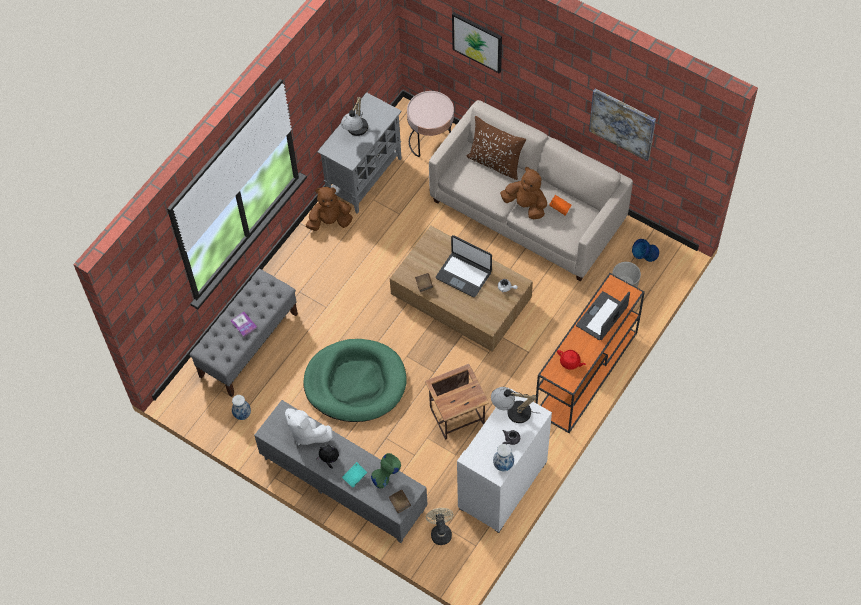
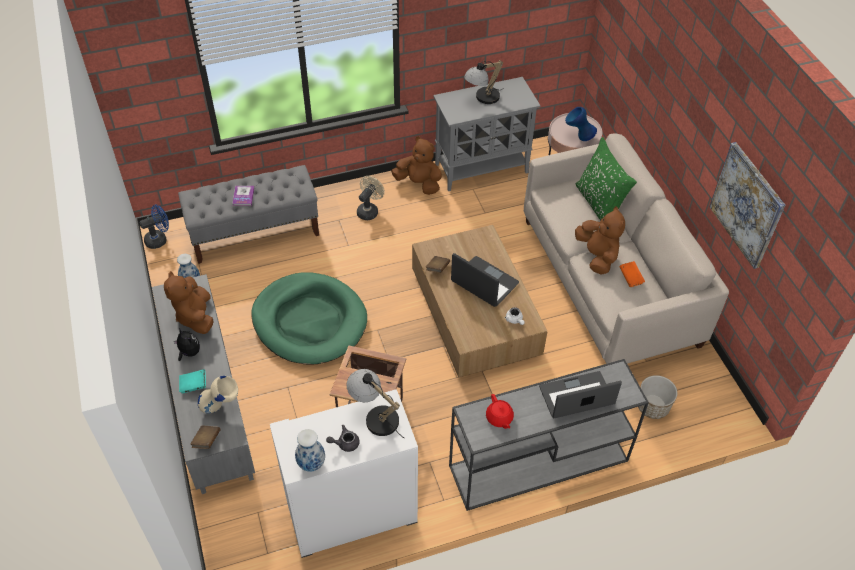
camera: 35 degrees right, 10 degrees down
(182, 399) = (159, 239): none -> blue fan
(307, 433) = (195, 316): white plush toy -> brown plush toy
(386, 477) = (221, 407): green vase -> beige vase
(440, 531) = (248, 512): beige fan -> beige fan (369, 210)
(464, 274) = (484, 283): laptop -> laptop turned 150 degrees clockwise
(477, 41) = (647, 55): picture -> none
(495, 162) = (600, 204): brown pillow -> green pillow
(586, 374) = (537, 464): orange console table -> grey console table
(644, 259) = (695, 395): blue vase -> blue vase (578, 137)

